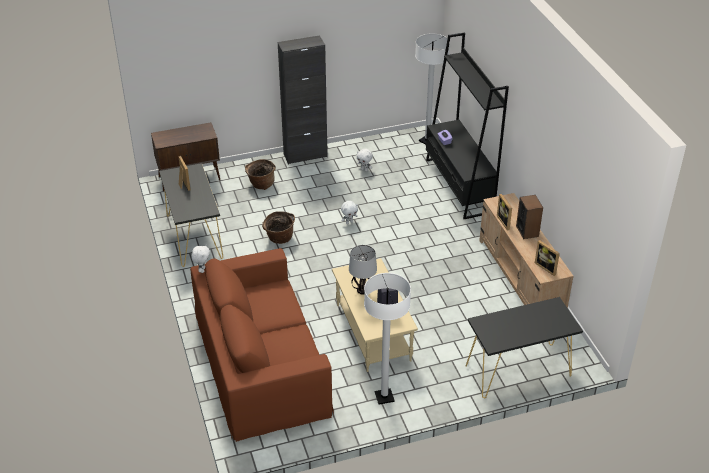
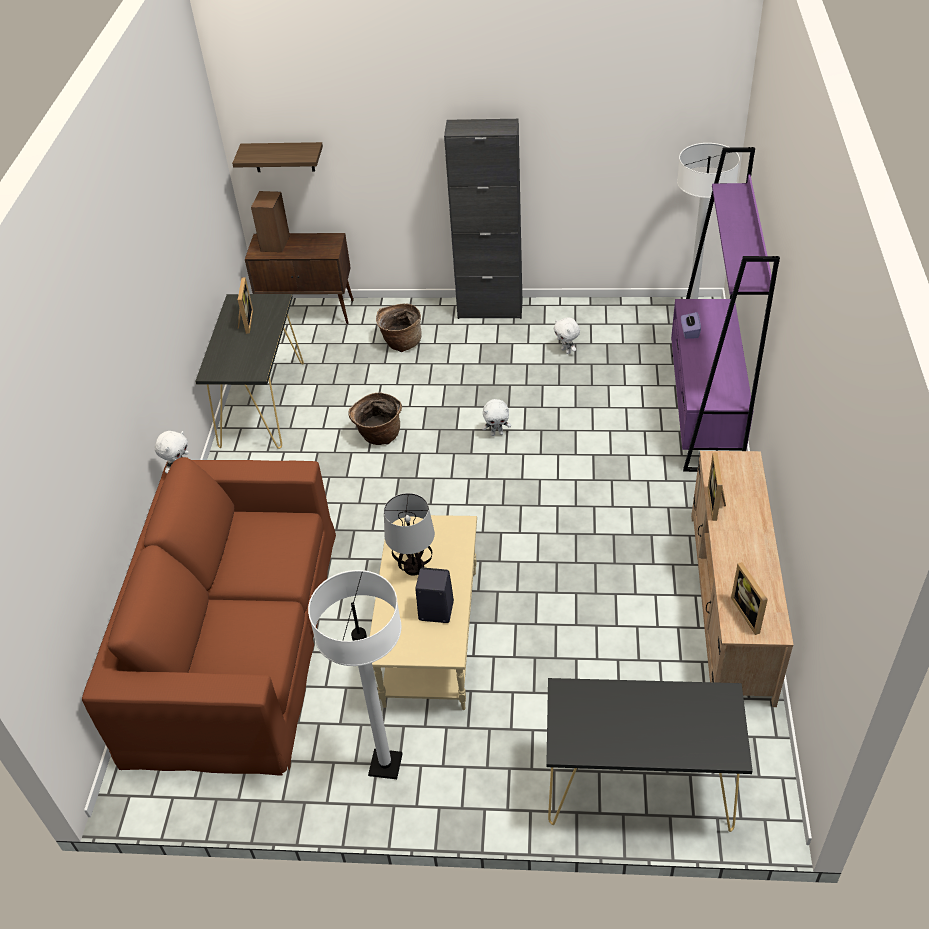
camera: 25 degrees right, 5 degrees up
(173, 79) = (283, 157): none -> shelf
(459, 186) = (704, 411): black bookcase -> purple bookcase
(527, 231) = (749, 531): speaker -> speaker (275, 243)

